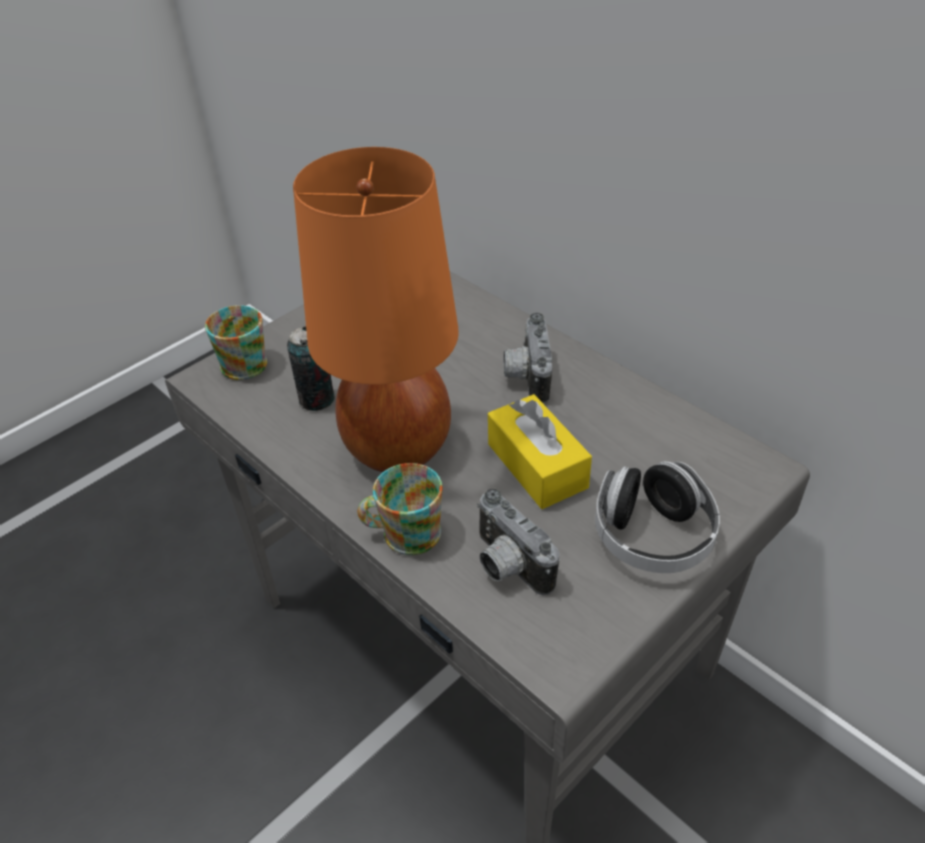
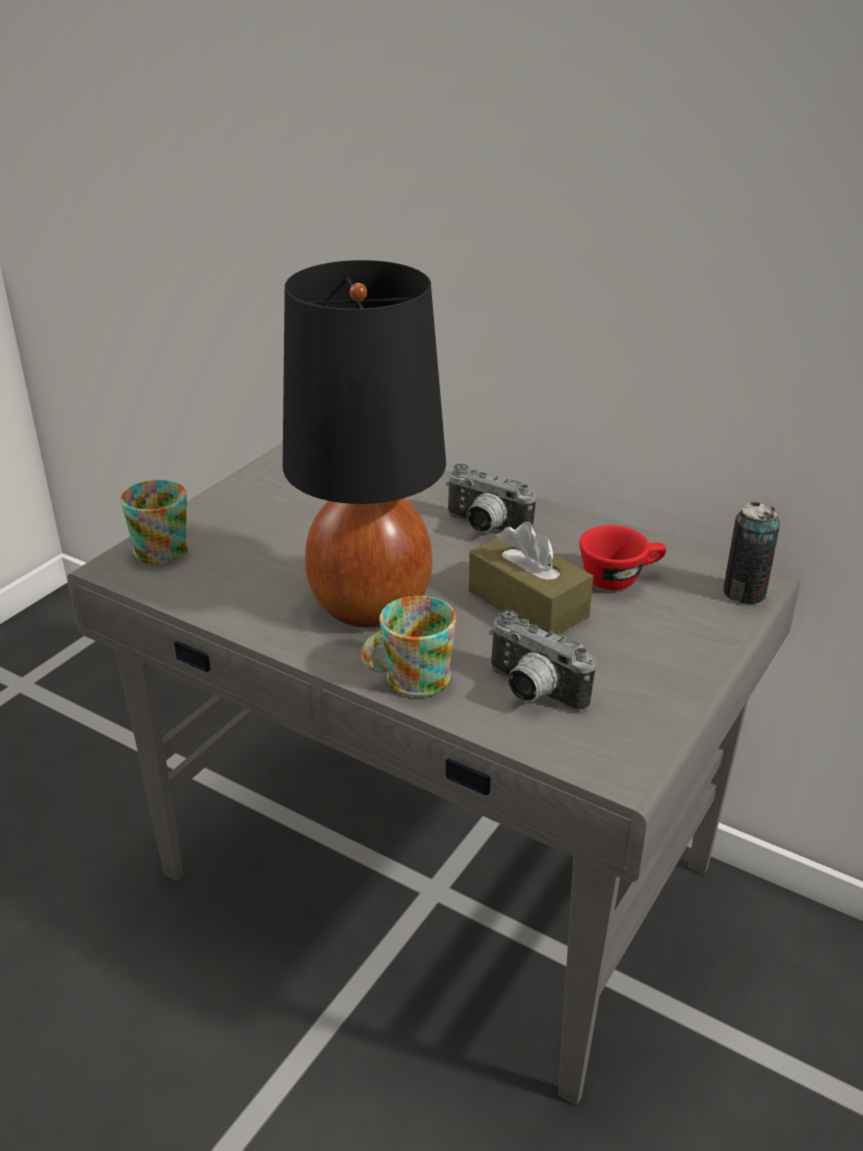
camera: 15 degrees left, 10 degrees down
(317, 399) = (260, 572): can -> can (744, 593)
(398, 446) = (370, 604): orange table lamp -> black table lamp
(526, 376) = (484, 529): camera -> camera turned 45 degrees counterclockwise
(537, 465) = (528, 604): yellow tissue box -> brown tissue box
(632, 447) = (620, 577): none -> red cup
(652, 536) = (670, 649): headphones -> none

